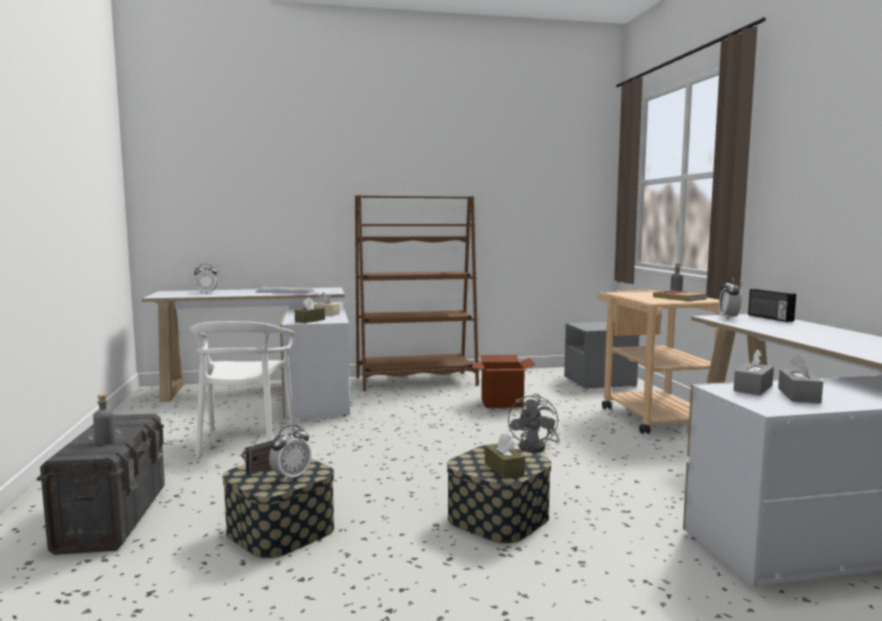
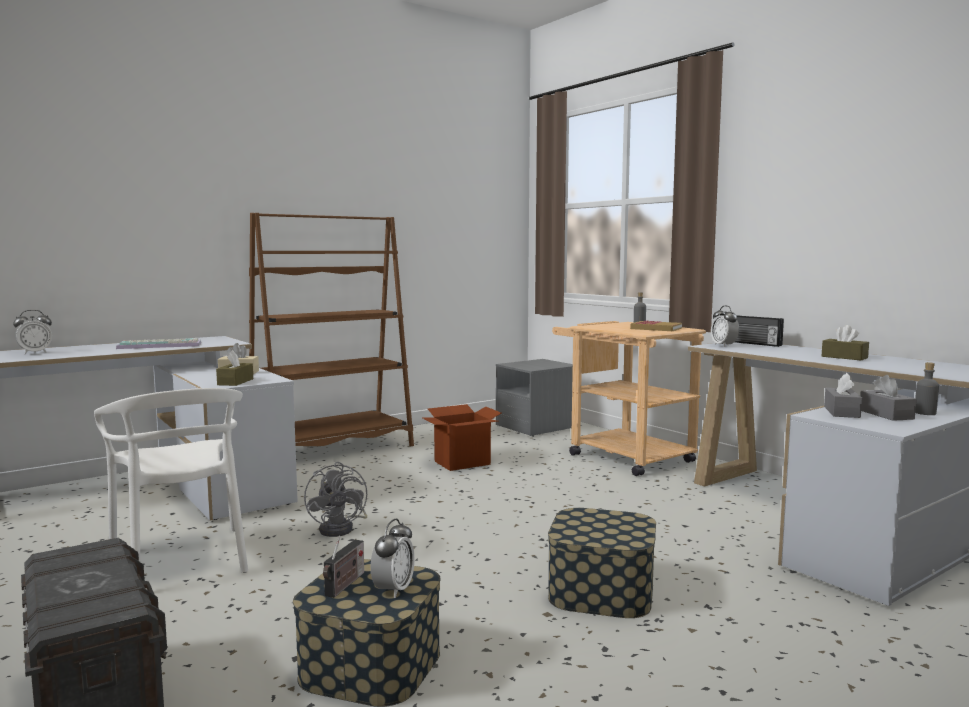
camera: 25 degrees left, 0 degrees up
(105, 441) = (101, 591): grey bottle -> grey bottle (925, 413)
(504, 469) = (617, 533): brown tissue box -> brown tissue box (844, 357)
(536, 447) = (553, 506): grey fan -> grey fan (341, 528)

